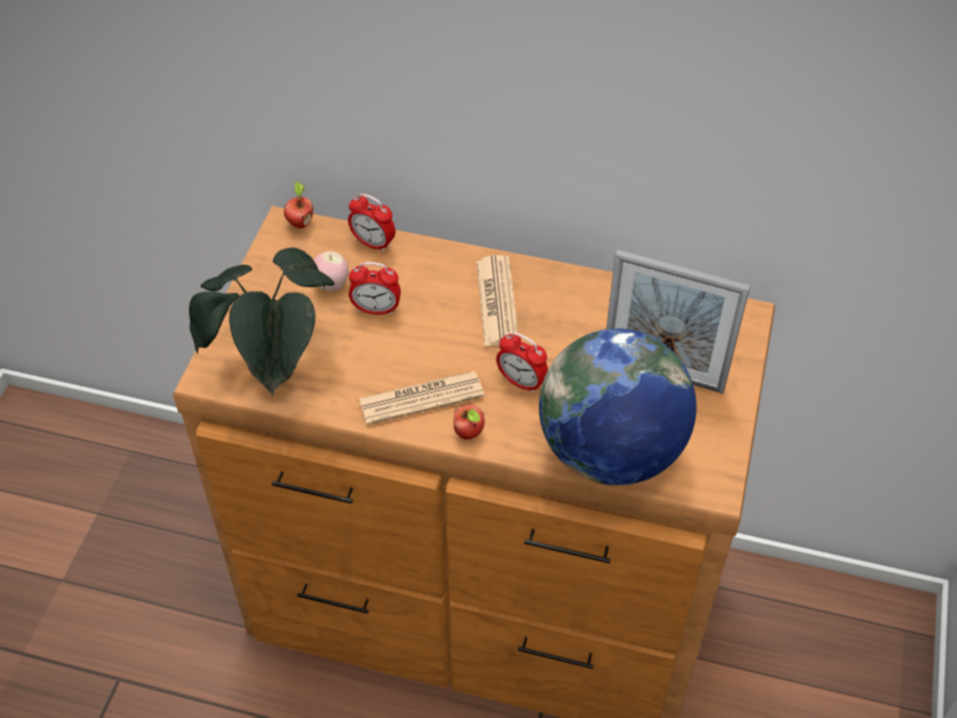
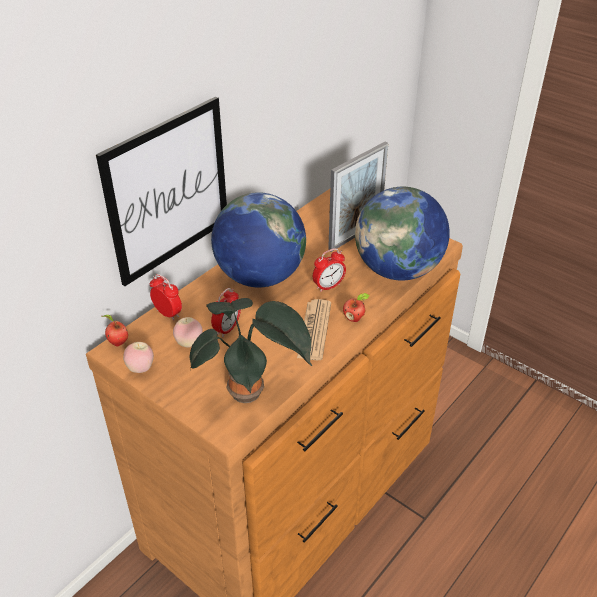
camera: 65 degrees left, 10 degrees down
(268, 261) = (141, 368): none -> apple
(373, 243) = (168, 313): alarm clock -> alarm clock turned 105 degrees counterclockwise
(442, 112) = (168, 191): none -> picture
(497, 302) = (260, 276): newspaper -> globe

